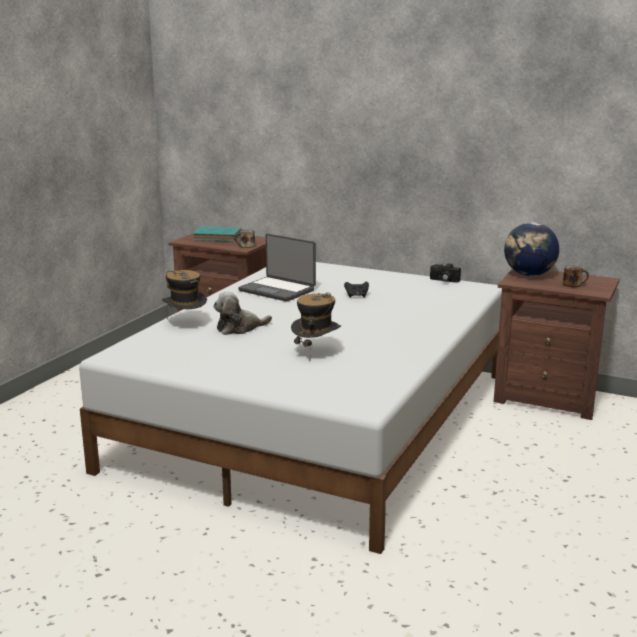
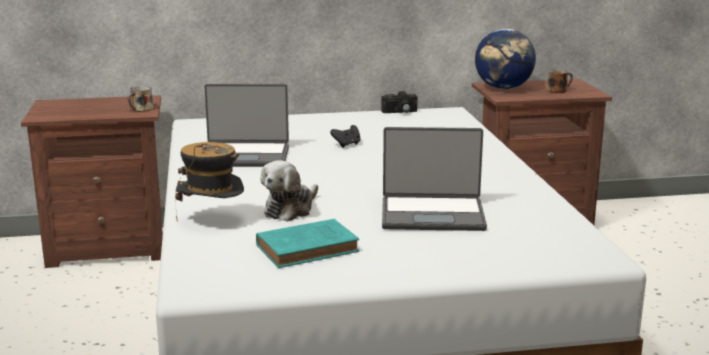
camera: 35 degrees left, 0 degrees up
(218, 237) = (81, 105): turquoise book -> turquoise book (309, 248)
(316, 353) = (432, 215): hat -> laptop

